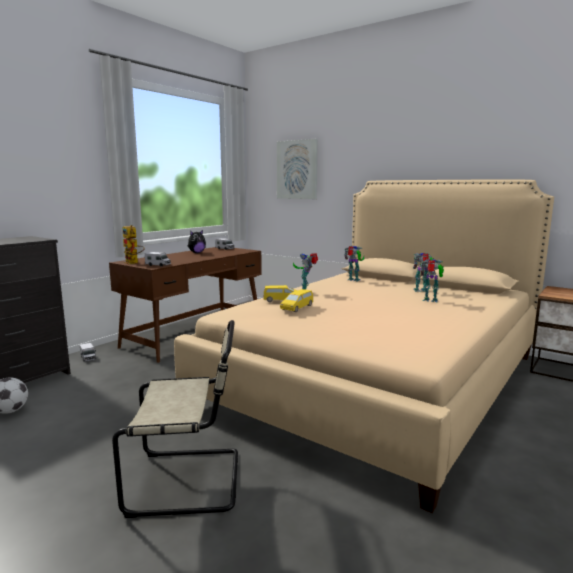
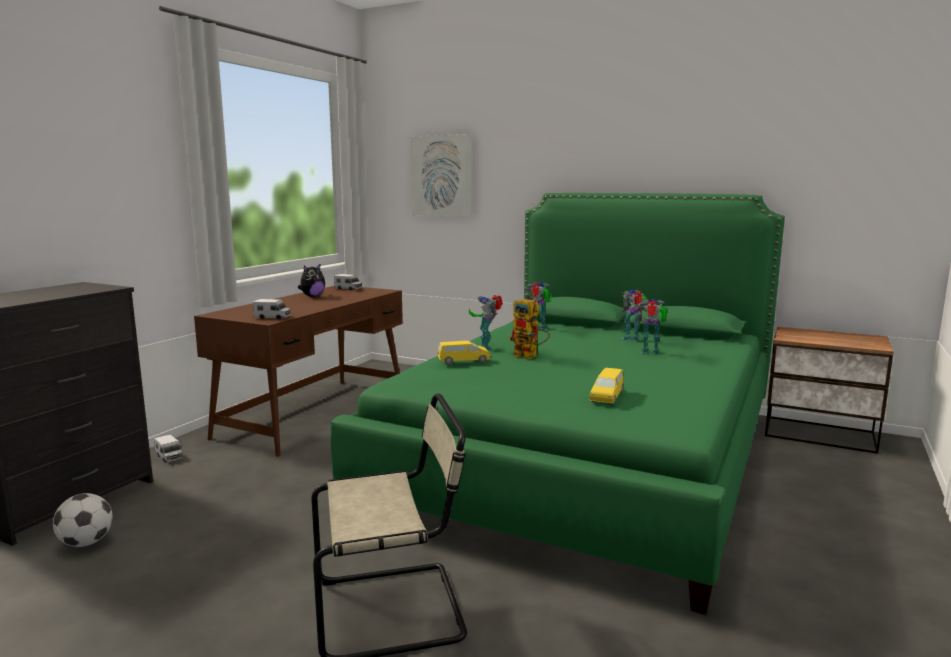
camera: 10 degrees left, 0 degrees up
(134, 263) = (233, 316): toy robot -> toy robot (530, 356)
(297, 307) = (491, 370): yellow toy car -> yellow toy car (607, 397)
(377, 378) = (584, 457): beige bed -> green bed

